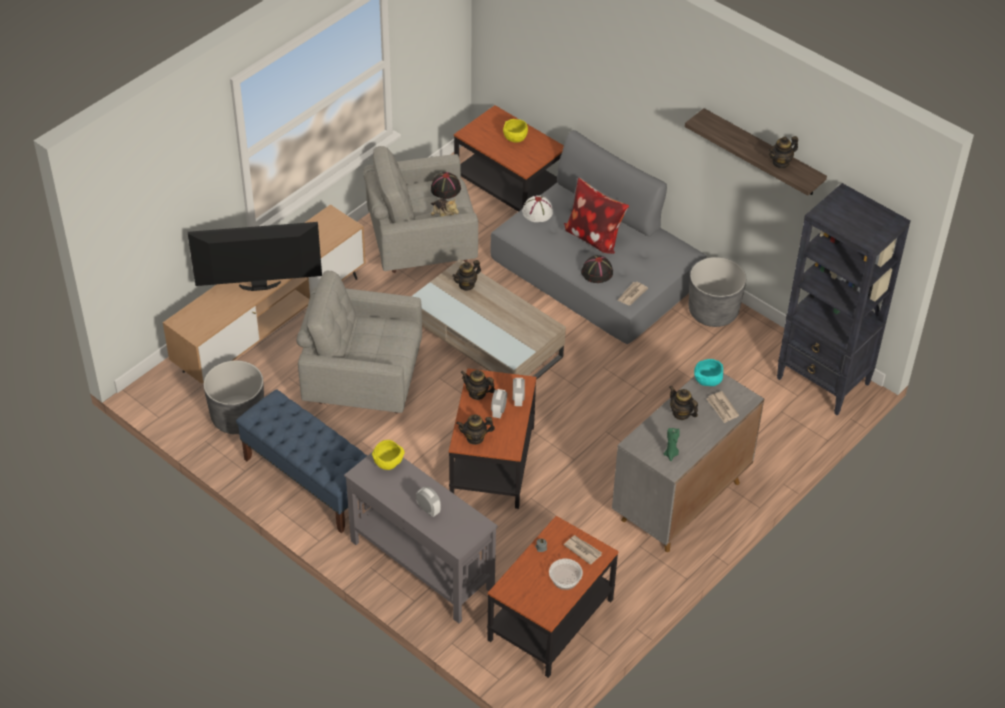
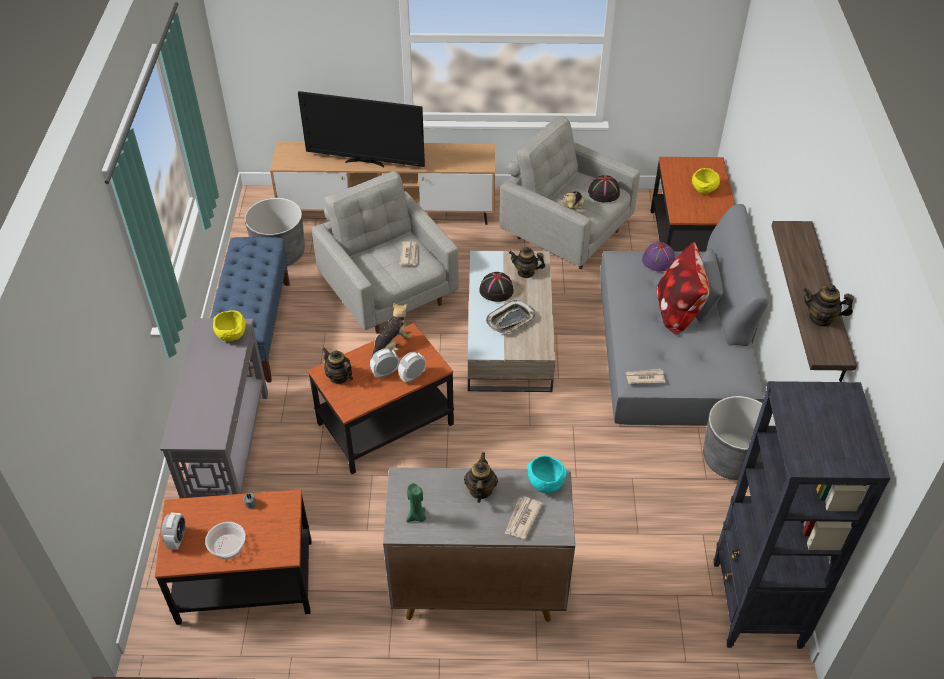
camera: 50 degrees right, 0 degrees up
(259, 286) = (366, 162): television -> television turned 150 degrees clockwise
(428, 510) = (201, 392): alarm clock -> alarm clock (177, 539)
(477, 393) = (391, 346): teapot -> plush toy
(503, 324) = (510, 320): none -> tray
(537, 212) = (658, 260): white hat -> purple hat
(582, 550) = (276, 536): newspaper -> newspaper (409, 254)
(596, 272) = (640, 339): black hat -> black hat (496, 290)

